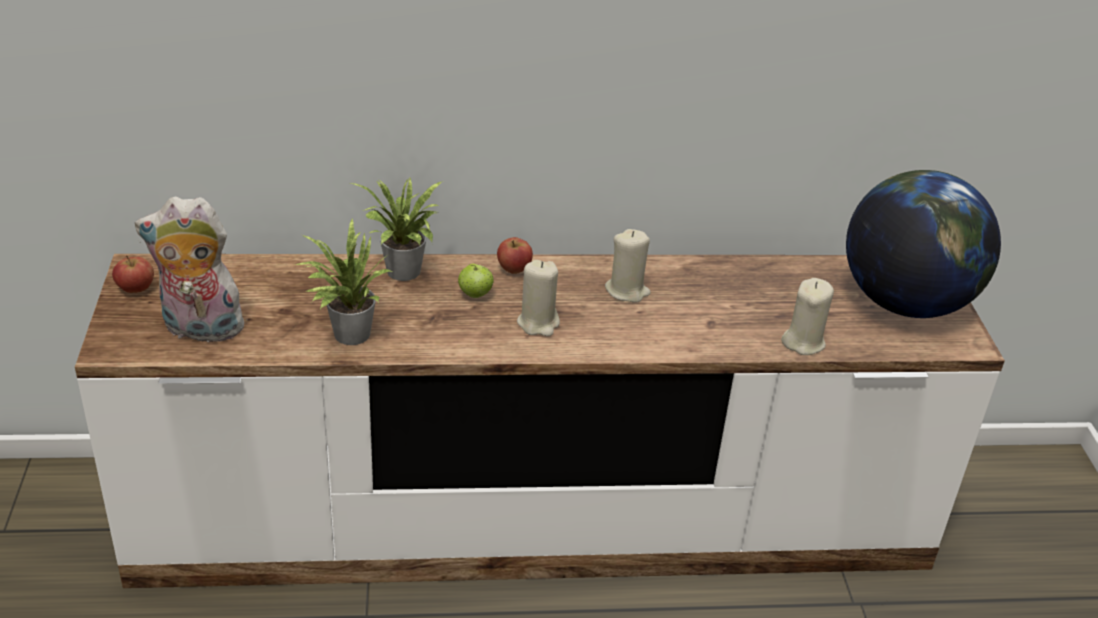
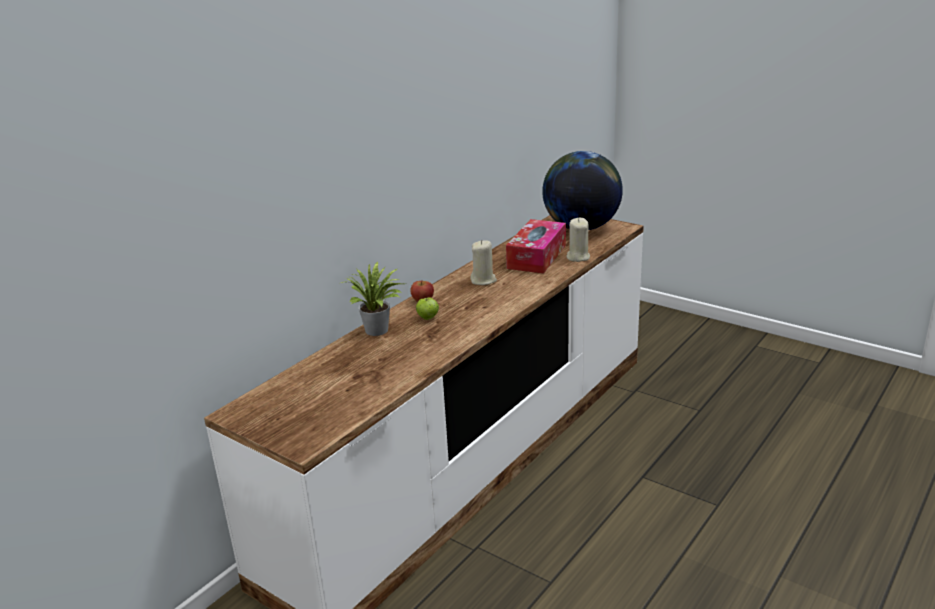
camera: 45 degrees left, 10 degrees down
(136, 289) = (257, 419): apple -> none
(199, 330) = (333, 409): plush toy -> none
(347, 334) = (407, 364): potted plant -> none
(538, 323) = (476, 310): beige candle -> none
(755, 304) = (537, 256): none -> tissue box

